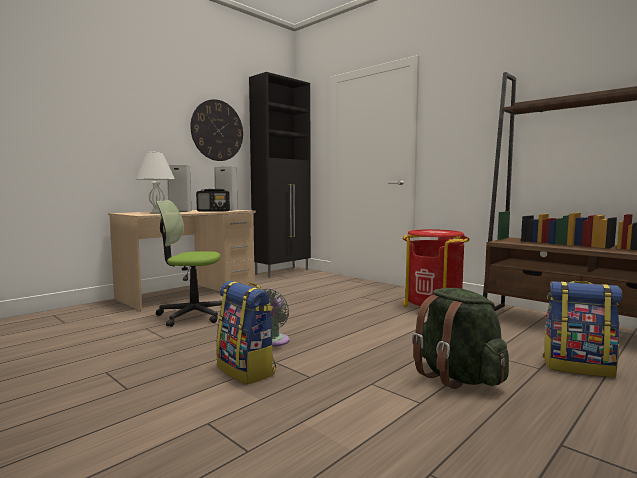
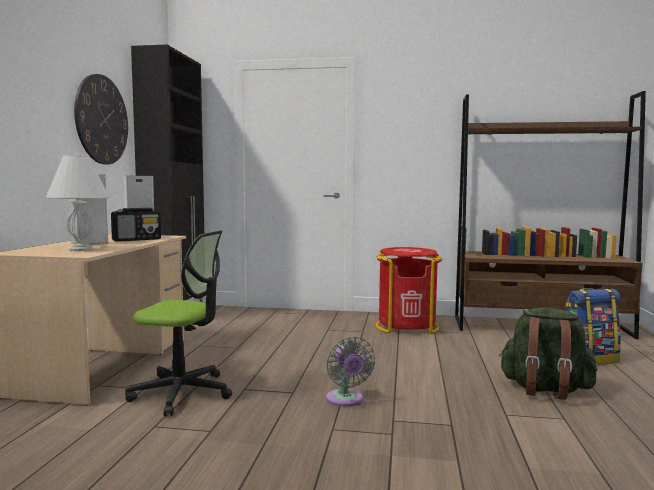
camera: 35 degrees left, 0 degrees up
(192, 315) = (182, 393): office chair -> office chair turned 135 degrees counterclockwise
(247, 370) = (386, 437): backpack -> none

